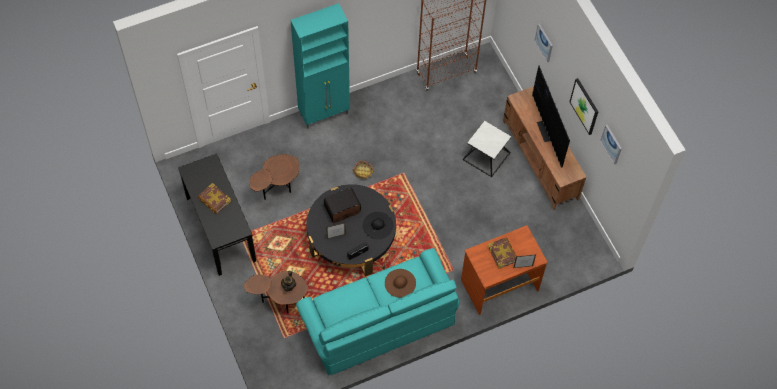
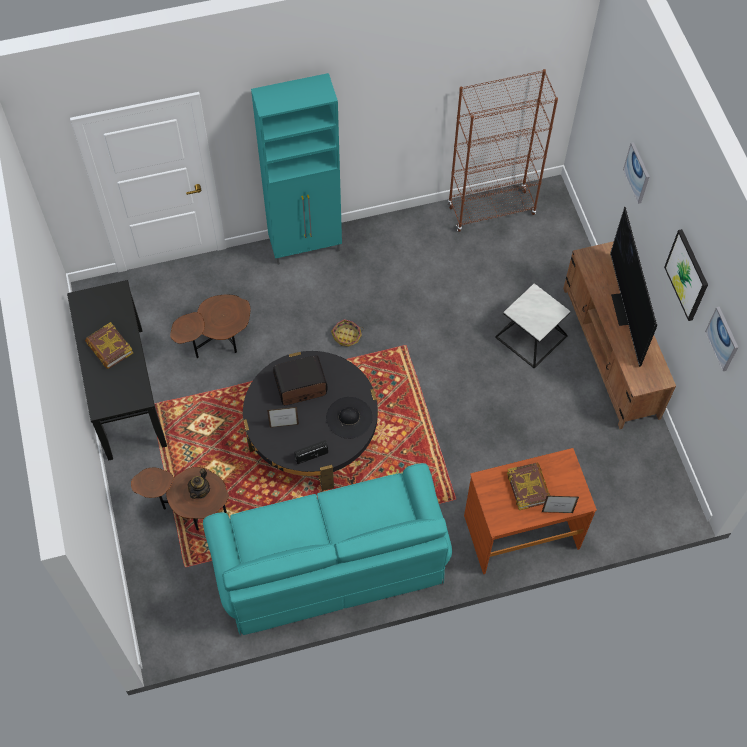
camera: 10 degrees right, 0 degrees up
(400, 283) = (365, 510): brown hat -> none

